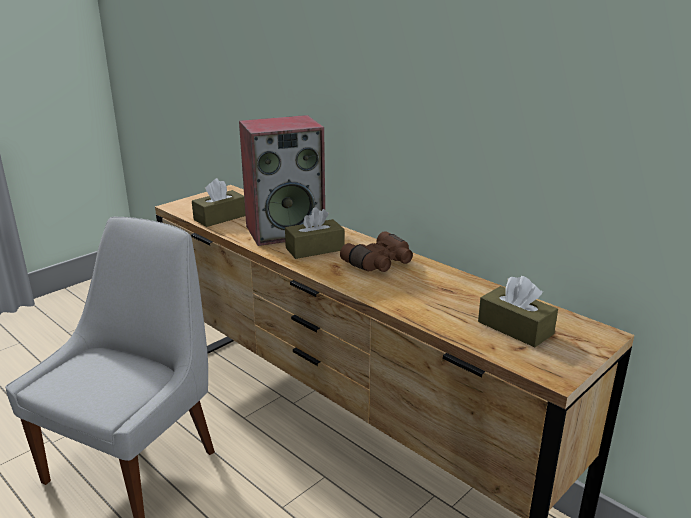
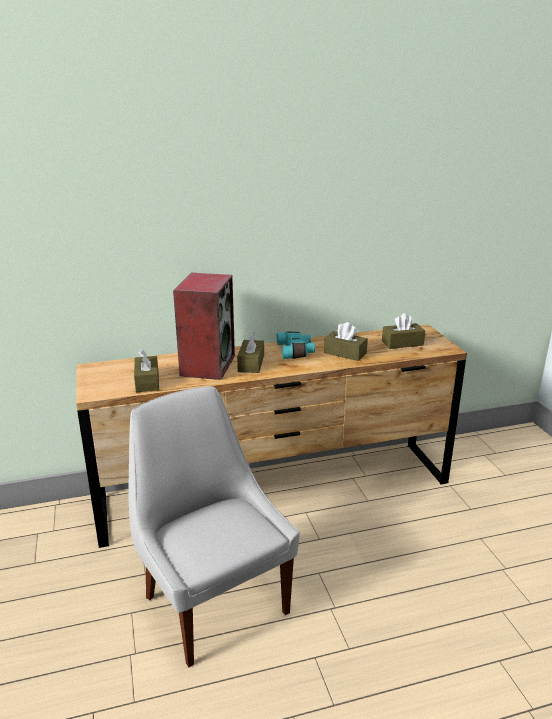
camera: 60 degrees left, 0 degrees up
(380, 263) = (296, 351): brown binoculars -> turquoise binoculars
(417, 293) = (345, 353): none -> brown tissue box

